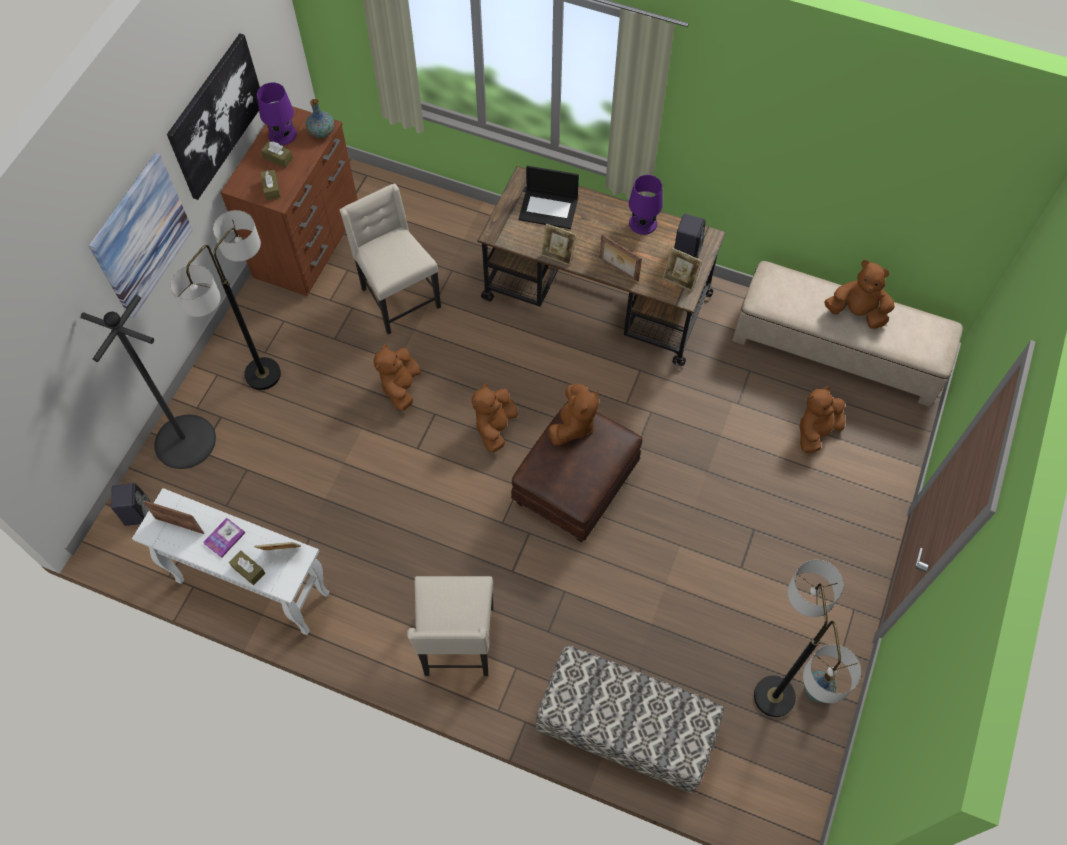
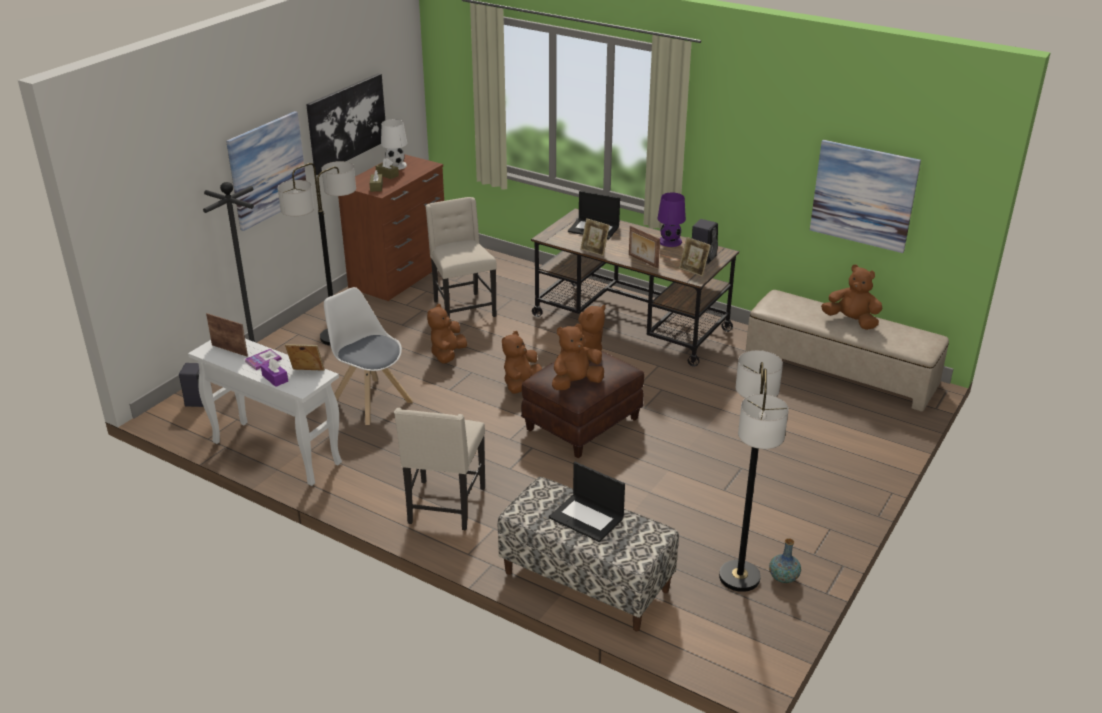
camera: 10 degrees right, 30 degrees down
(248, 570) = (275, 378): brown tissue box -> purple tissue box
(282, 134) = (395, 165): purple table lamp -> white table lamp
(322, 132) = (426, 167): vase -> none
(333, 481) = (370, 400): none -> chair
(629, 703) = (587, 518): none -> laptop
(816, 431) = (812, 415): brown plush toy -> brown plush toy (575, 383)
(884, 193) = (863, 195): none -> picture

